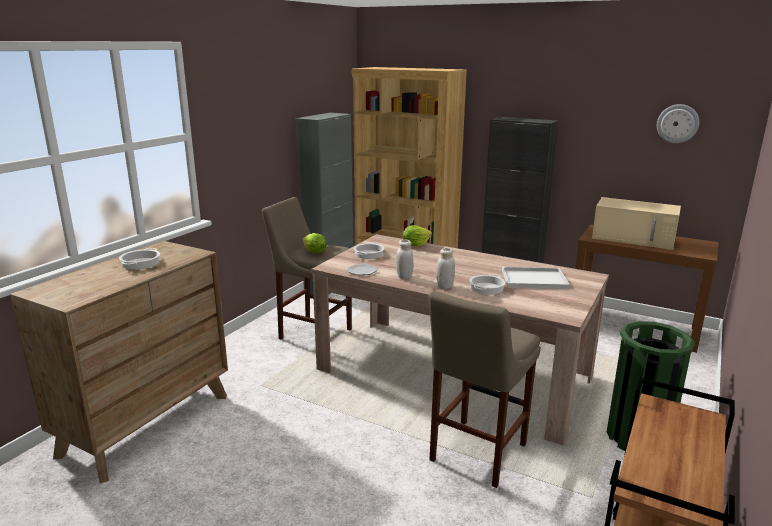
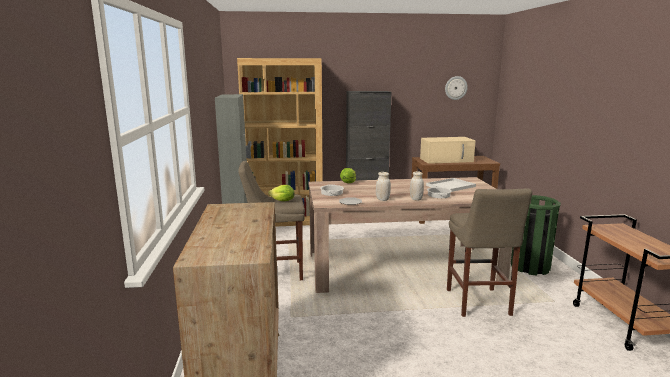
camera: 35 degrees left, 5 degrees down
(141, 263) = (235, 220): cooking pot -> none

